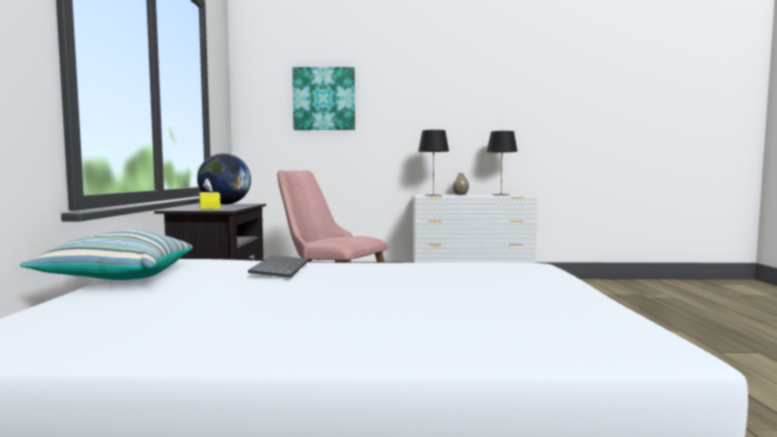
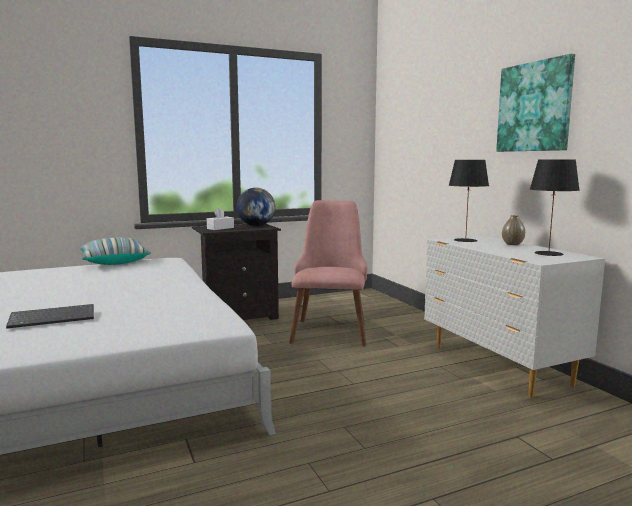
camera: 65 degrees right, 5 degrees up
(209, 208) = (220, 228): yellow tissue box -> white tissue box
(279, 268) = (150, 276): keyboard -> keyboard (54, 317)
(324, 99) = (425, 122): picture -> picture (534, 107)

